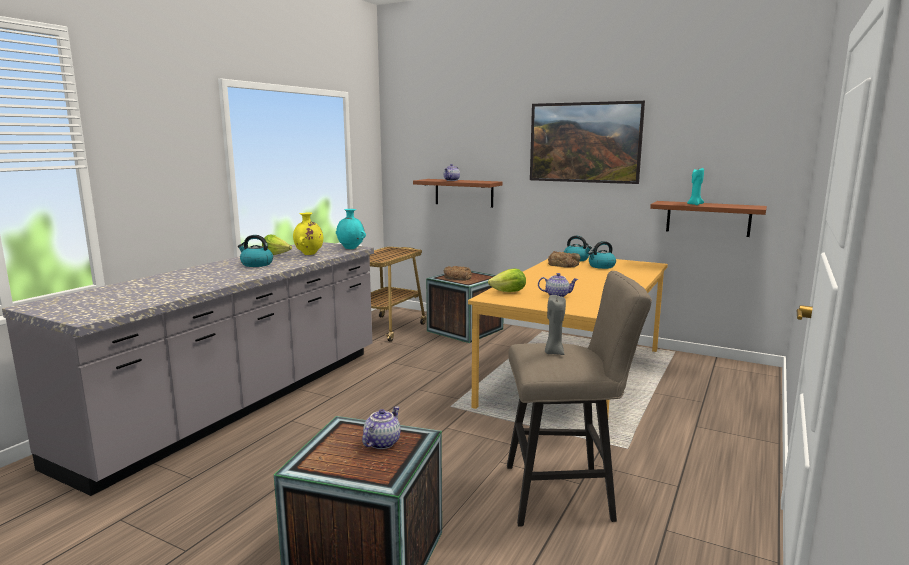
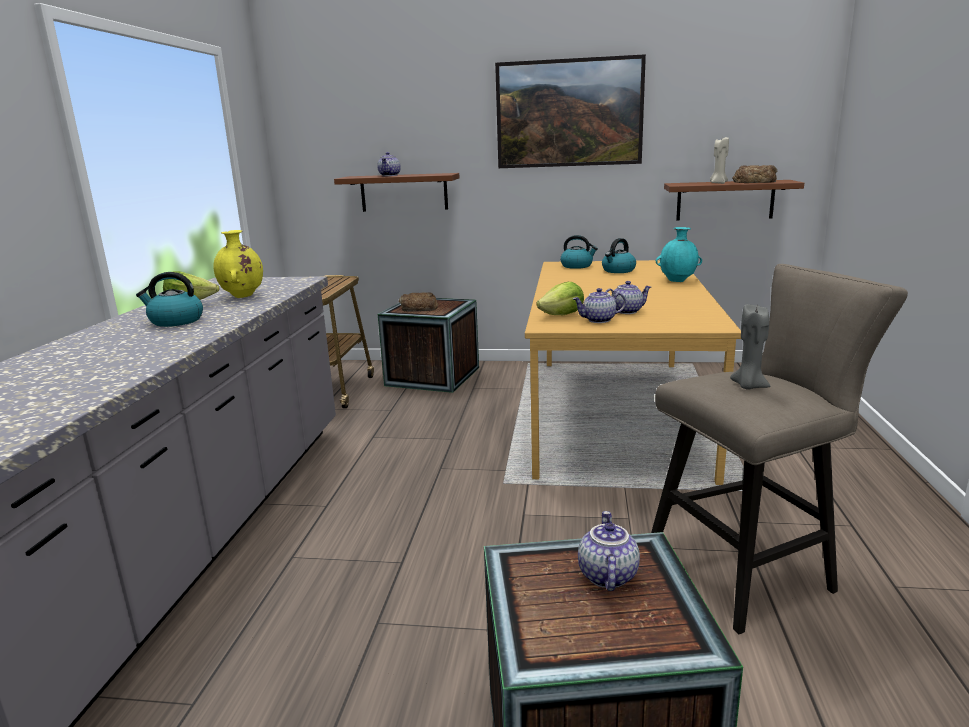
camera: 20 degrees left, 5 degrees up
(351, 248) = (296, 281): turquoise vase -> turquoise vase (677, 281)
(528, 299) = (599, 320): none -> teapot
(563, 264) = (572, 273): bread -> bread (755, 181)
(694, 204) = (718, 183): turquoise candle -> beige candle

